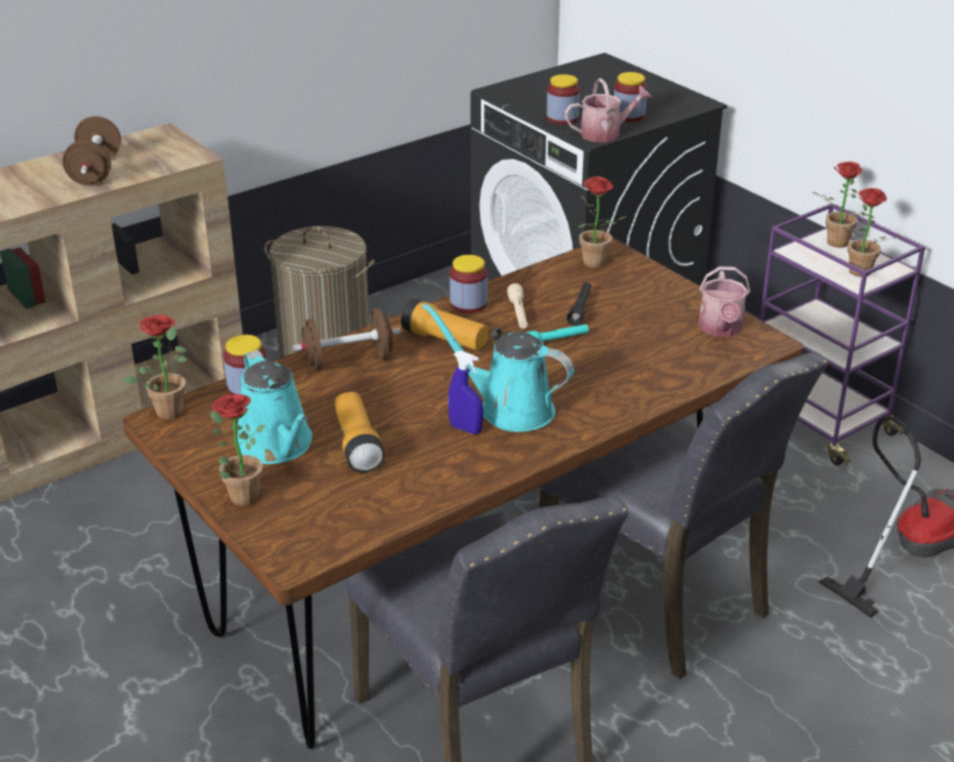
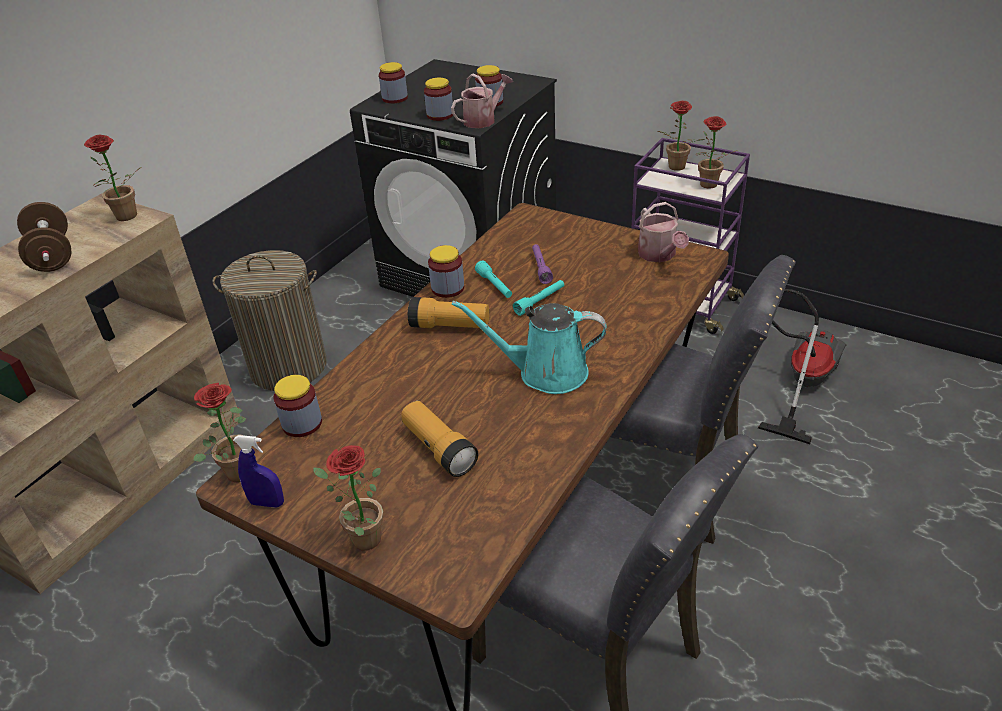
camera: 20 degrees left, 5 degrees up
(277, 446) = (366, 474): turquoise watering can -> none
(348, 361) = (378, 370): brown dumbbell -> none
(465, 429) = (522, 403): blue spray bottle -> blue spray bottle (267, 503)
(518, 314) = (494, 286): beige flashlight -> turquoise flashlight
(527, 89) = (395, 98): none -> jar
(580, 309) = (541, 268): black flashlight -> purple flashlight
(595, 265) = (526, 228): potted plant -> potted plant (127, 218)

